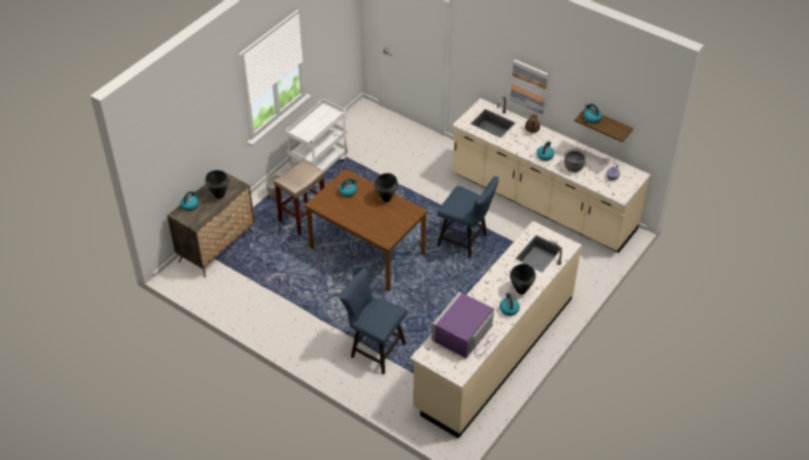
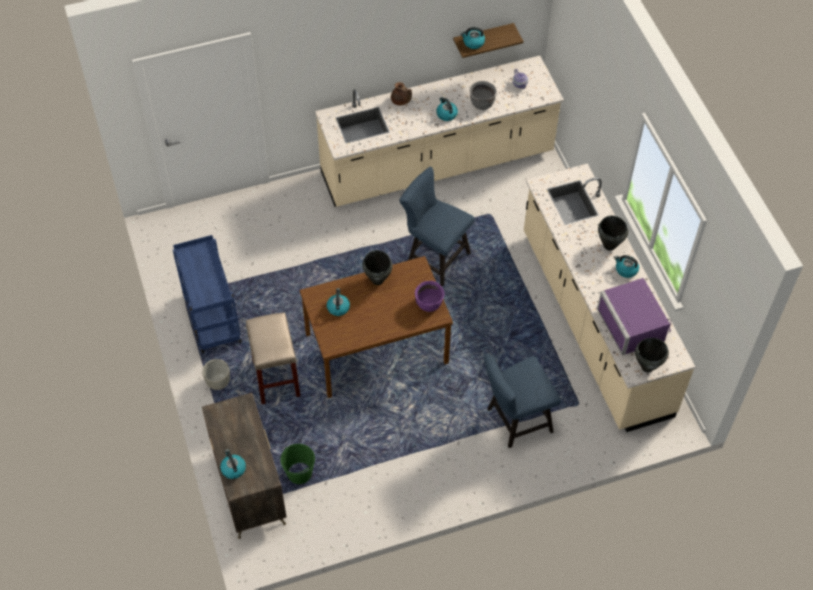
camera: 55 degrees left, 10 degrees up
(219, 195) = (242, 431): black cooking pot -> black cooking pot (647, 367)
(245, 264) = (299, 473): none -> green bucket
(319, 166) = (211, 318): white cart -> blue cart
(390, 231) = (429, 304): none -> purple cooking pot
(466, 241) = (434, 257): blue chair -> blue chair turned 120 degrees counterclockwise
(529, 86) = (378, 59): picture -> none

